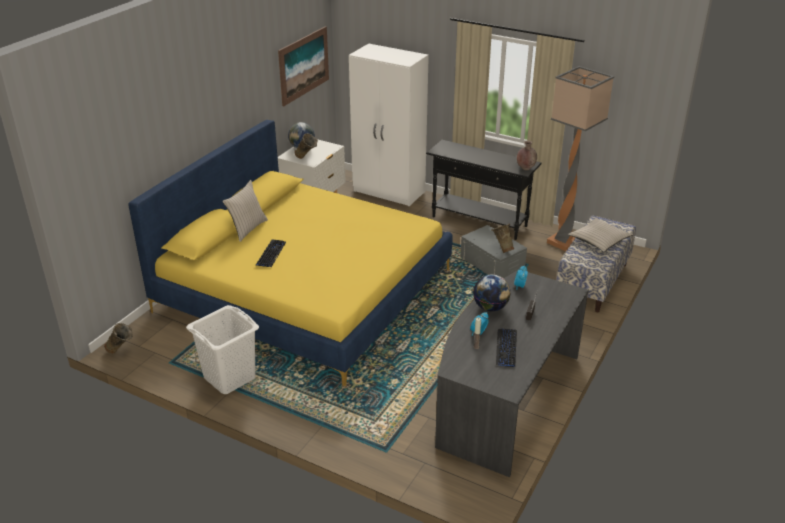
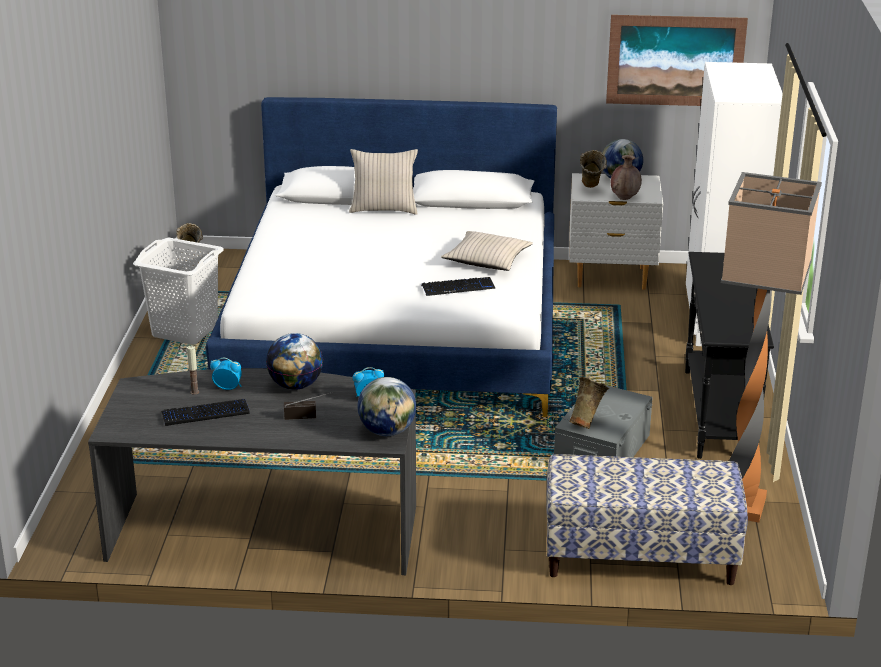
camera: 65 degrees right, 5 degrees down
(271, 254) = (336, 235): keyboard -> keyboard (458, 287)
(305, 290) = (396, 327): yellow bed -> white bed
(525, 168) = (731, 335): brown vase -> brown vase (624, 197)
(562, 289) = (387, 431): none -> globe
(599, 240) = (652, 481): beige pillow -> beige pillow (487, 259)

